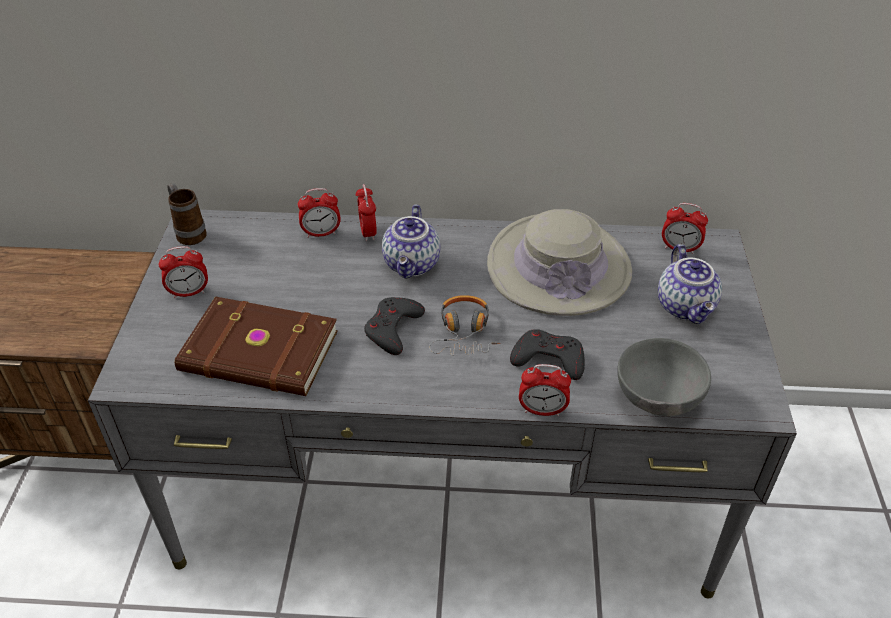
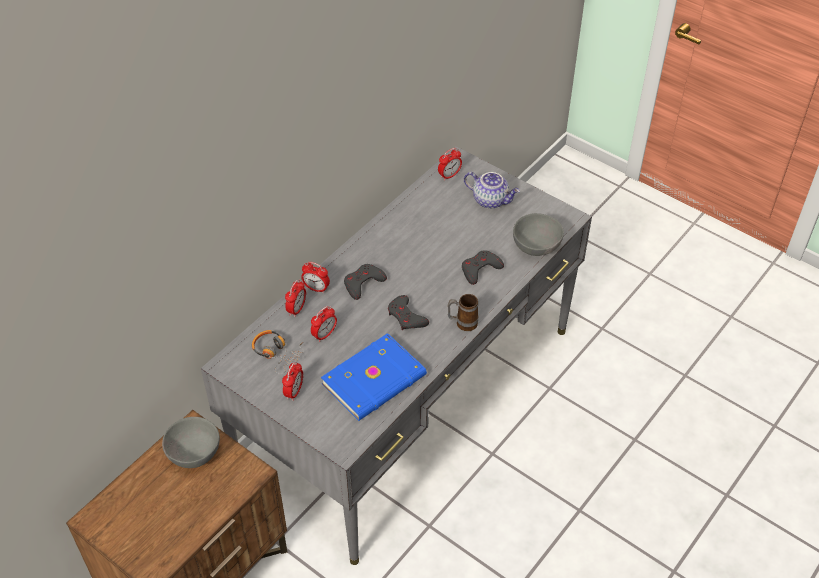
camera: 55 degrees left, 5 degrees up
(92, 282) = (192, 453): none -> grey bowl
(189, 233) = (234, 370): mug -> mug (462, 323)
(259, 353) = (375, 380): brown book -> blue book
(413, 265) = (363, 283): teapot -> grey game controller
(464, 333) = (434, 290): headphones -> headphones (277, 353)
(542, 410) = (510, 290): alarm clock -> alarm clock (324, 334)
(559, 267) = (420, 227): beige hat -> none

